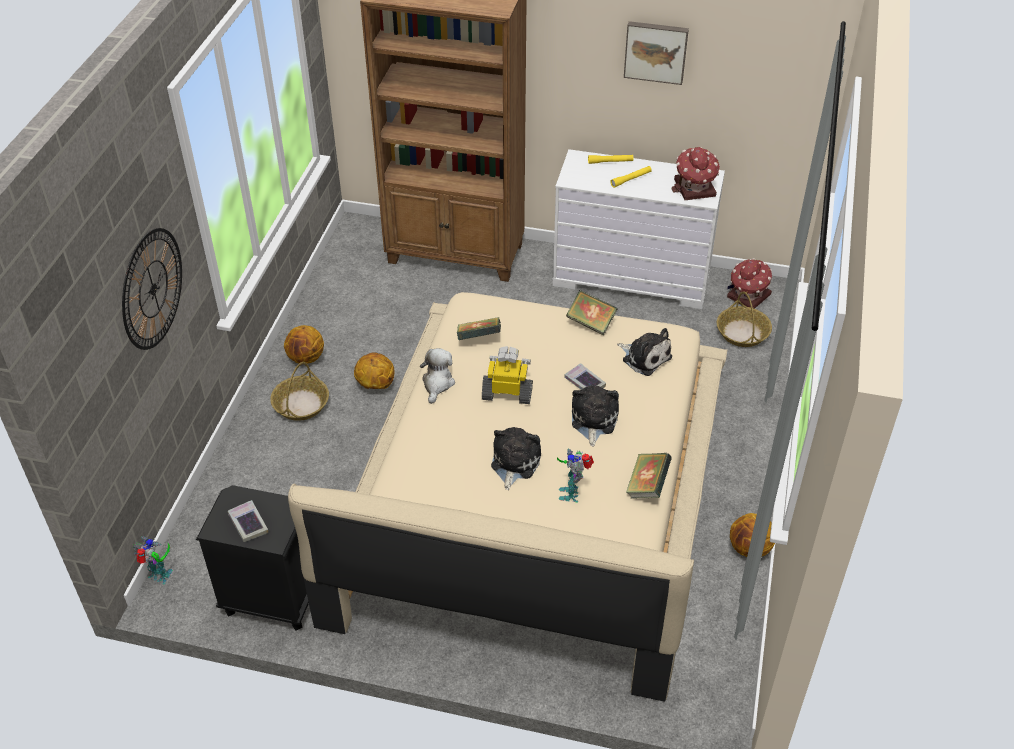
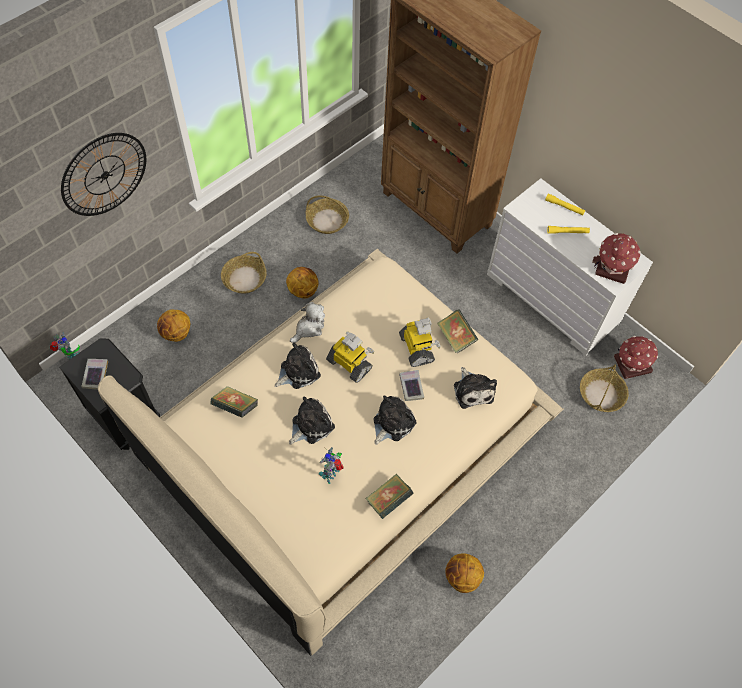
camera: 30 degrees right, 15 degrees up
(306, 358) = (273, 243): basketball -> basketball (176, 333)
(348, 312) = (327, 220): none -> basket
(459, 425) = (297, 371): none -> plush toy
(479, 339) = (365, 306): book -> book (235, 407)
(562, 349) = (417, 348): none -> toy robot
(656, 51) = (629, 140): picture -> none

